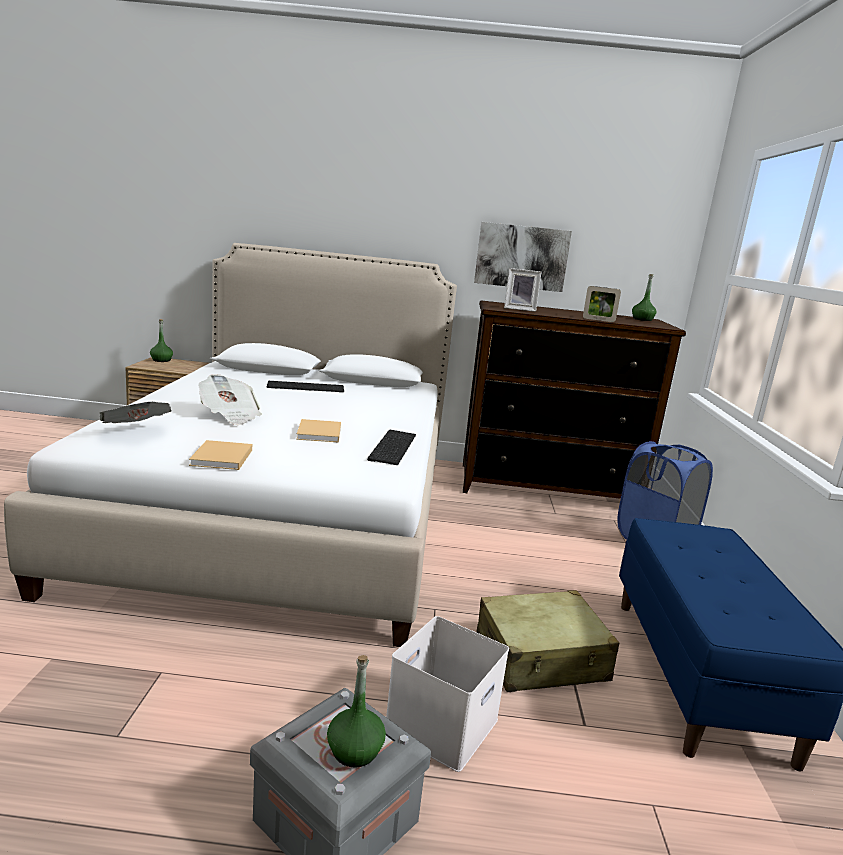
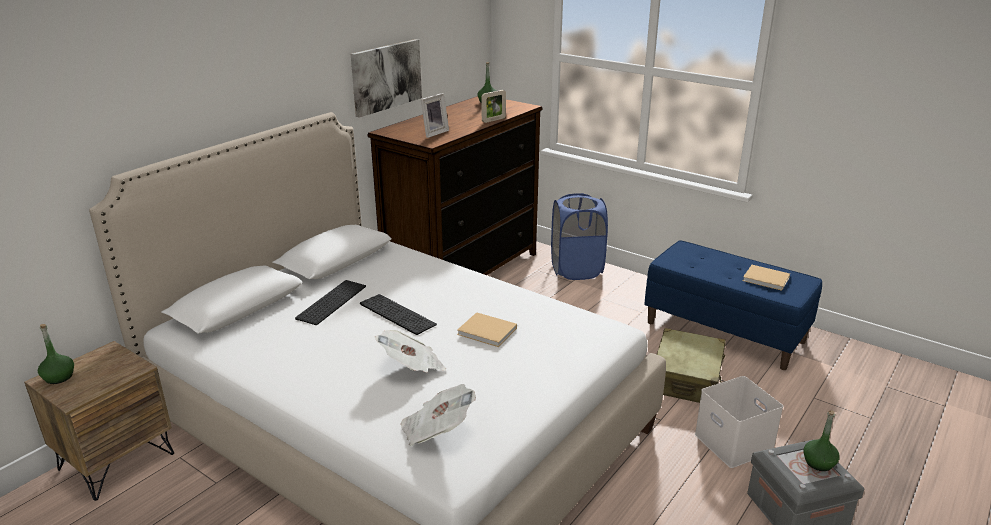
camera: 55 degrees left, 10 degrees up
(221, 458) = (531, 395): beige book -> beige book (767, 279)
(391, 446) = (539, 307): keyboard -> keyboard (395, 314)

